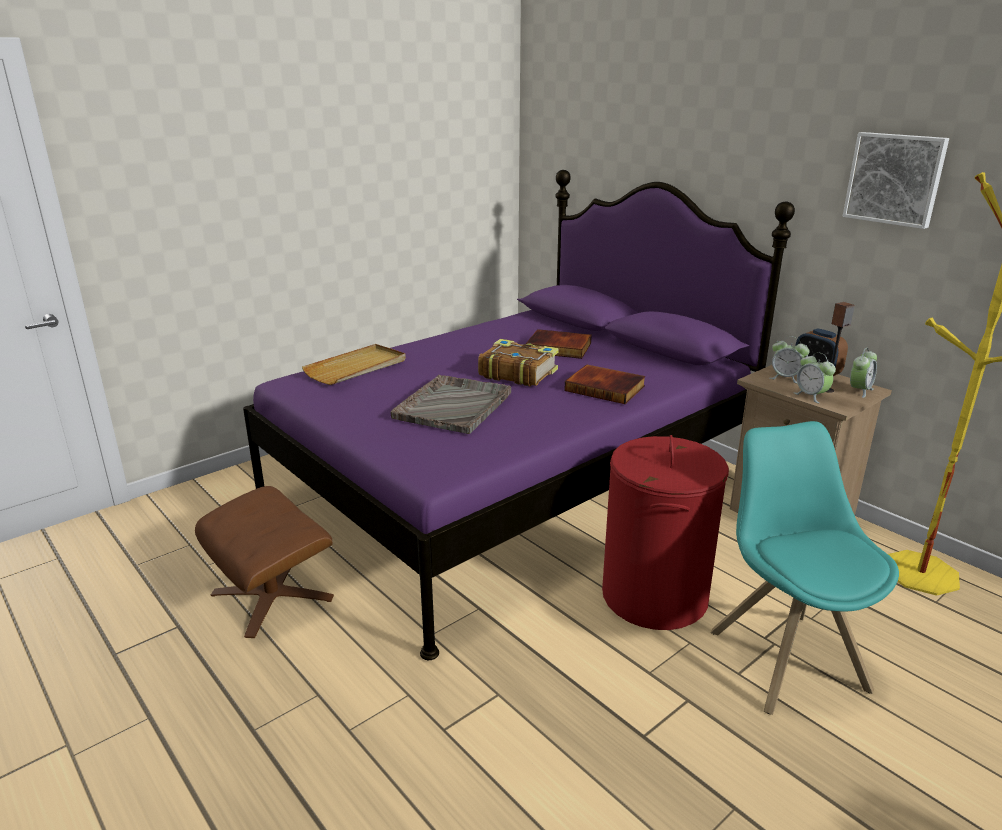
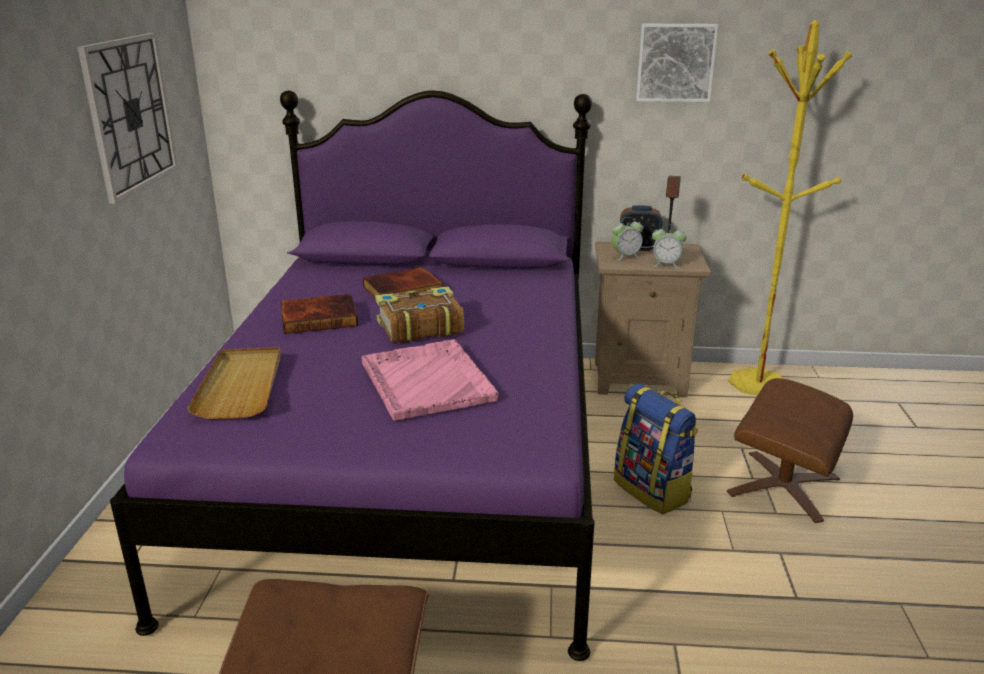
camera: 45 degrees left, 0 degrees up
(423, 172) = (130, 114): none -> wall clock
(454, 405) = (426, 380): grey tray -> pink tray
(606, 388) = (517, 312): book -> book (319, 317)
(655, 596) = (653, 490): red laundry basket -> backpack
(786, 659) = (783, 485): turquoise chair -> brown ottoman
(859, 391) = (683, 250): alarm clock -> none

